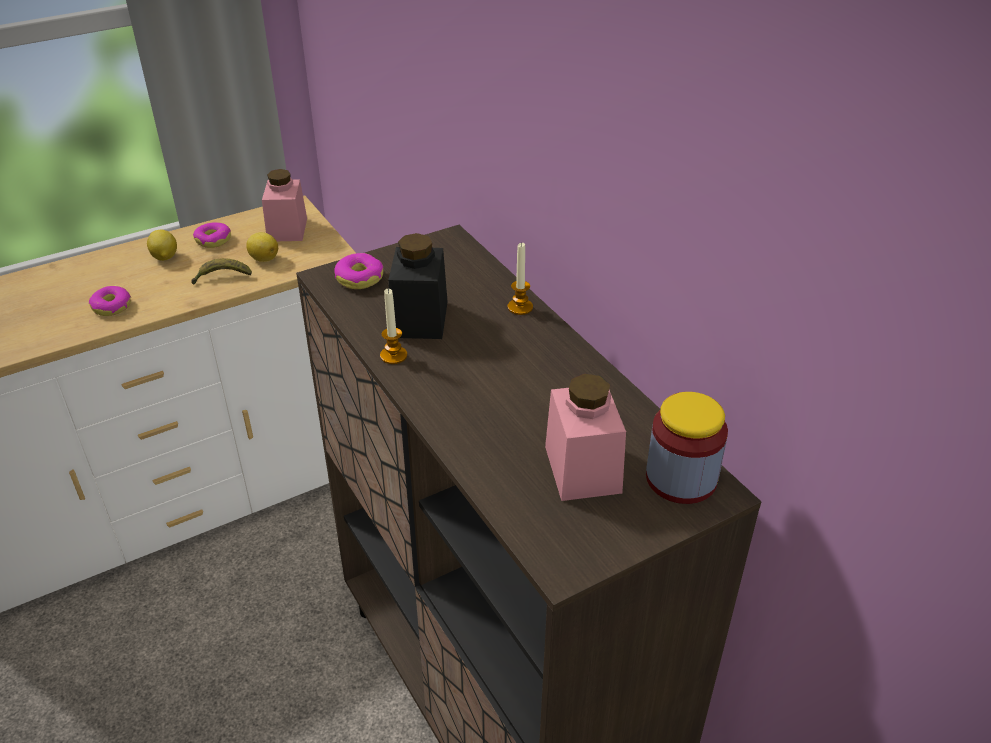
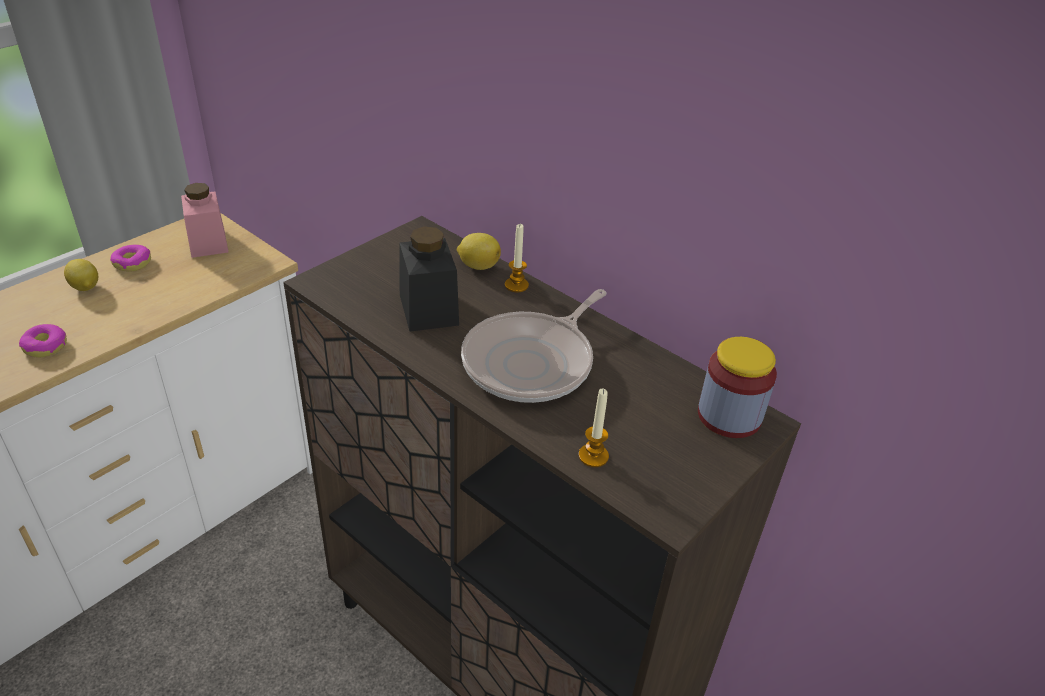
camera: 20 degrees left, 0 degrees up
(222, 277) = (158, 299): banana -> none
(263, 258) = (195, 275): lemon -> lemon (478, 266)
(359, 278) = (350, 278): donut -> none
(393, 355) = (421, 348): candle -> candle (593, 456)
(497, 387) = (532, 362): none -> frying pan
(582, 469) = (644, 423): pink jar -> none

